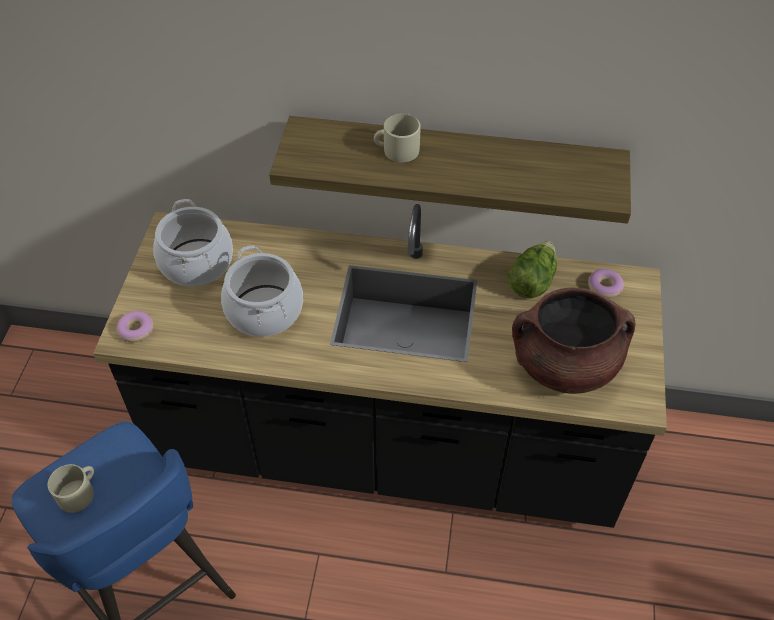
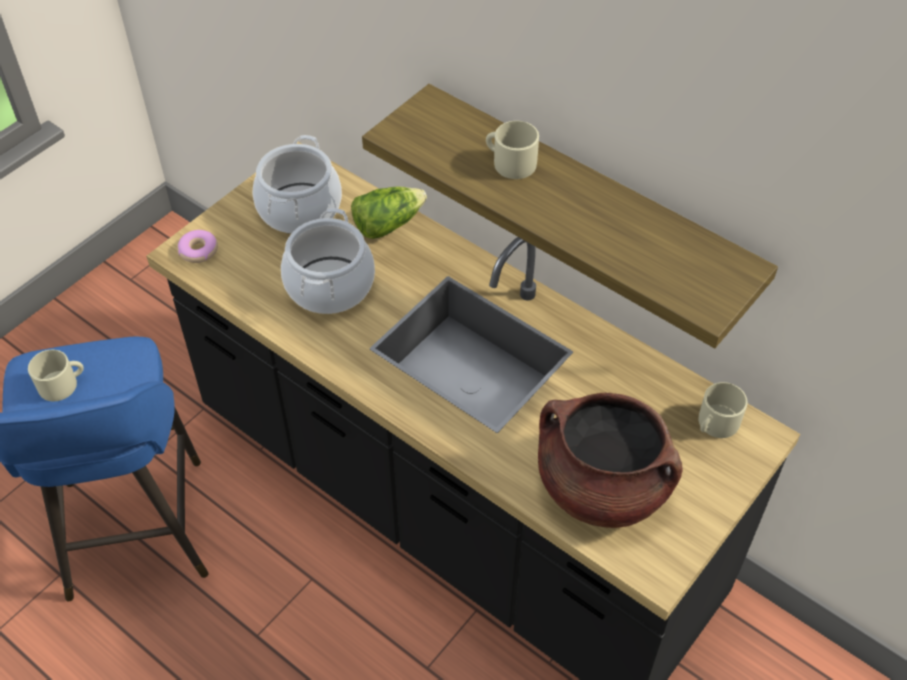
camera: 30 degrees right, 0 degrees up
(531, 281) = (634, 379): lettuce -> lettuce (387, 224)
(604, 287) = (715, 424): donut -> beige mug

